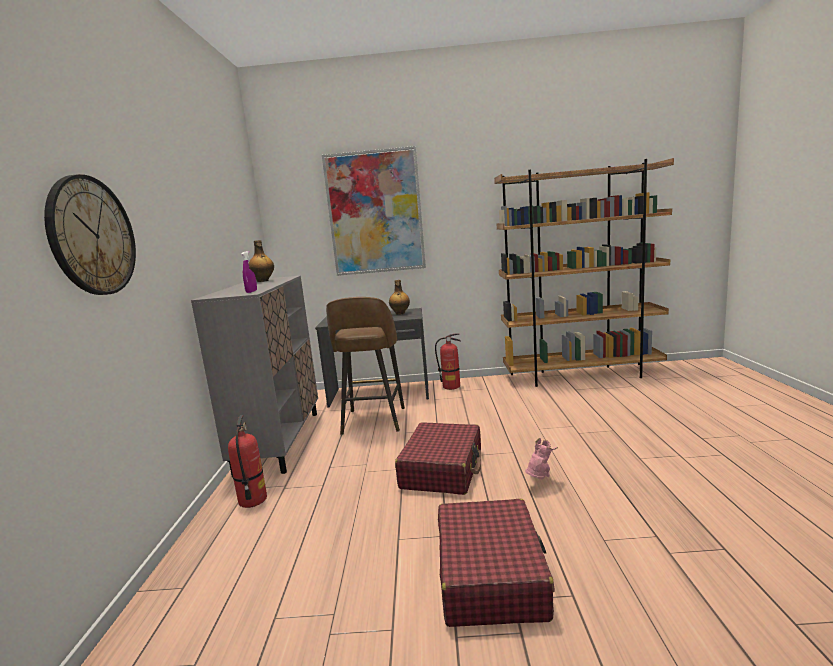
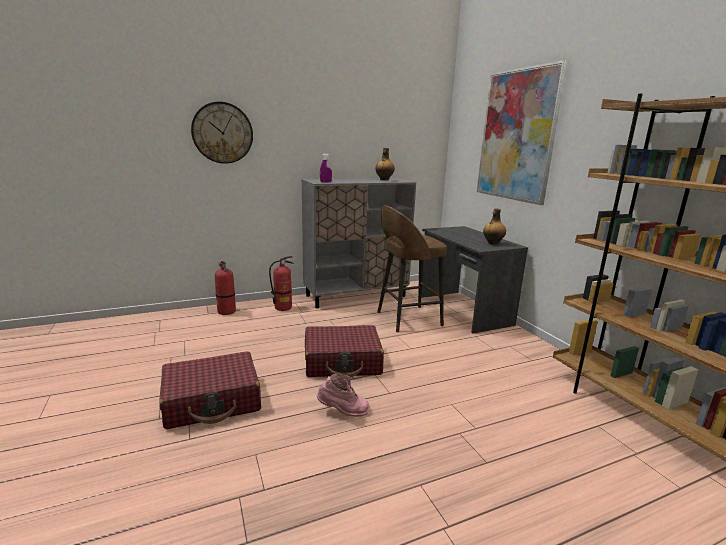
camera: 65 degrees right, 5 degrees up
(451, 386) = (515, 339): fire extinguisher -> fire extinguisher (227, 312)

